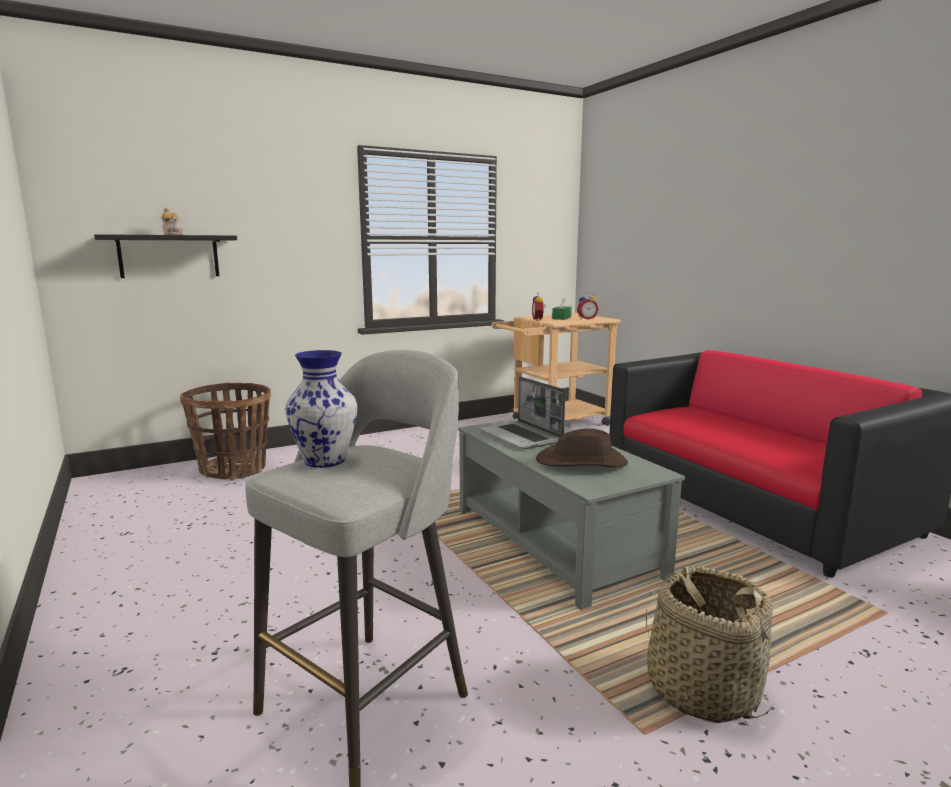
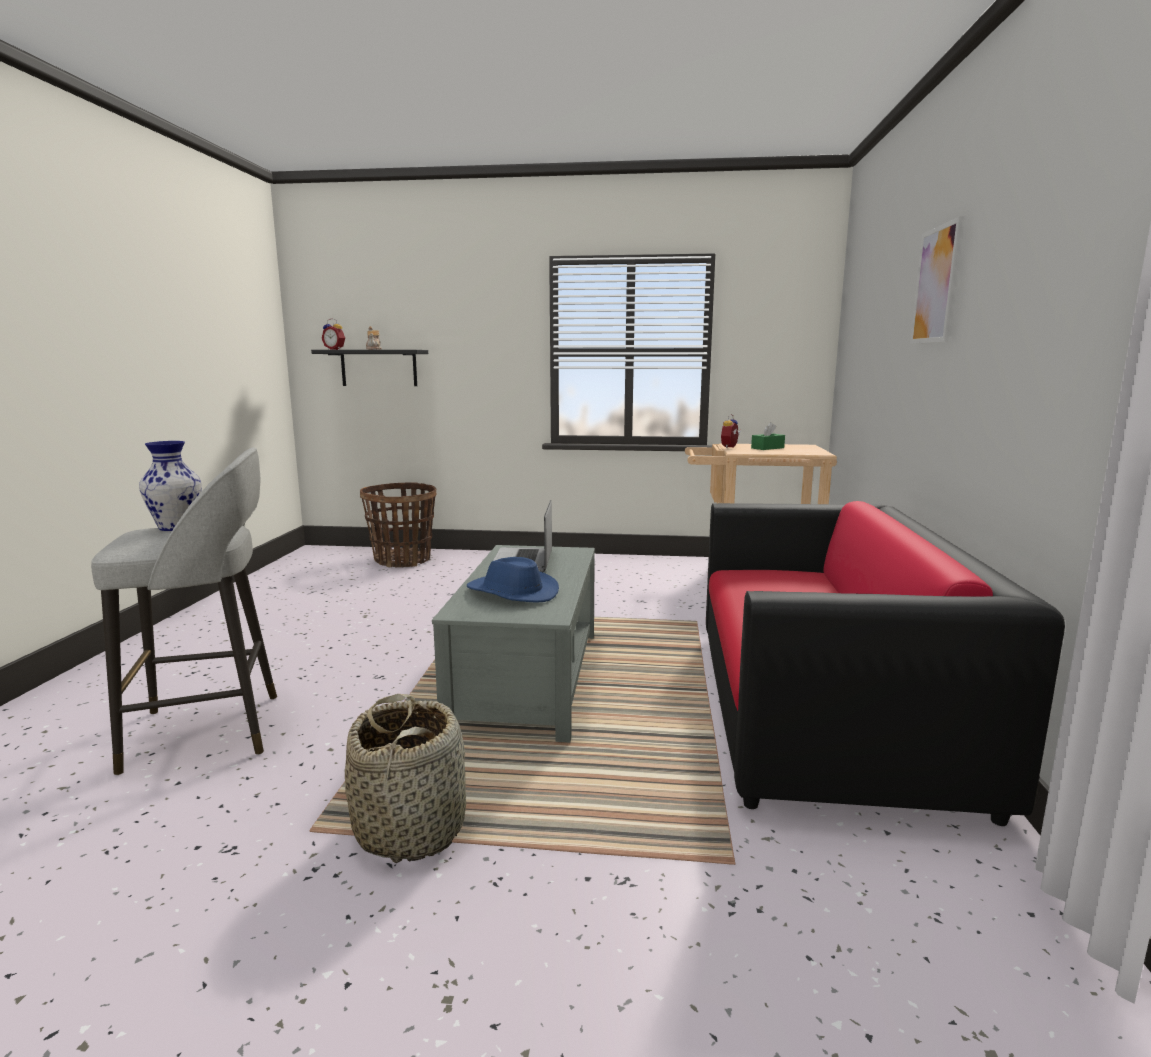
camera: 35 degrees right, 0 degrees up
(582, 462) = (511, 592): brown hat -> blue hat
(586, 319) = (793, 451): alarm clock -> alarm clock (335, 349)
(746, 194) = (935, 285): none -> picture

